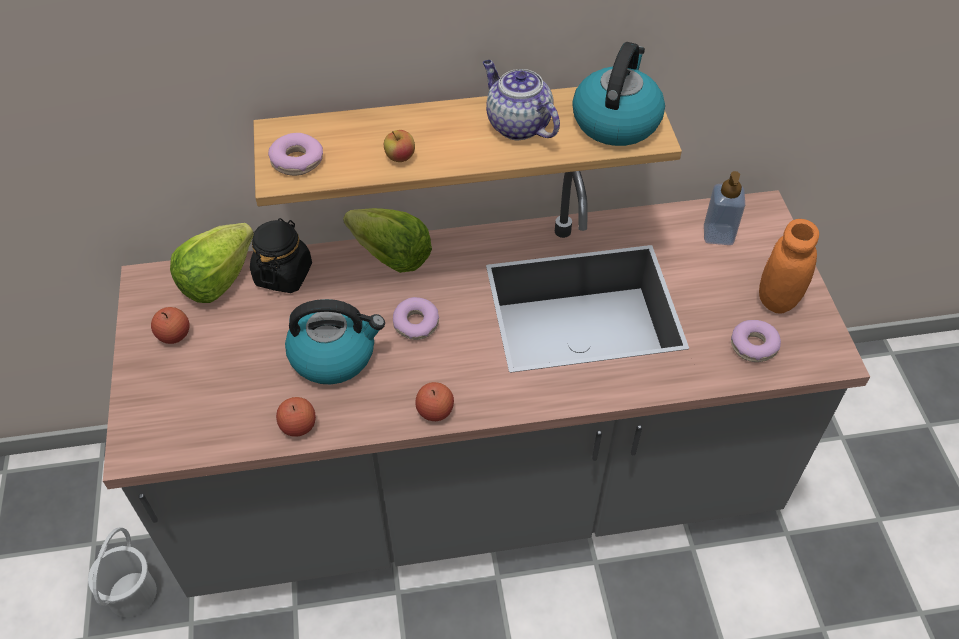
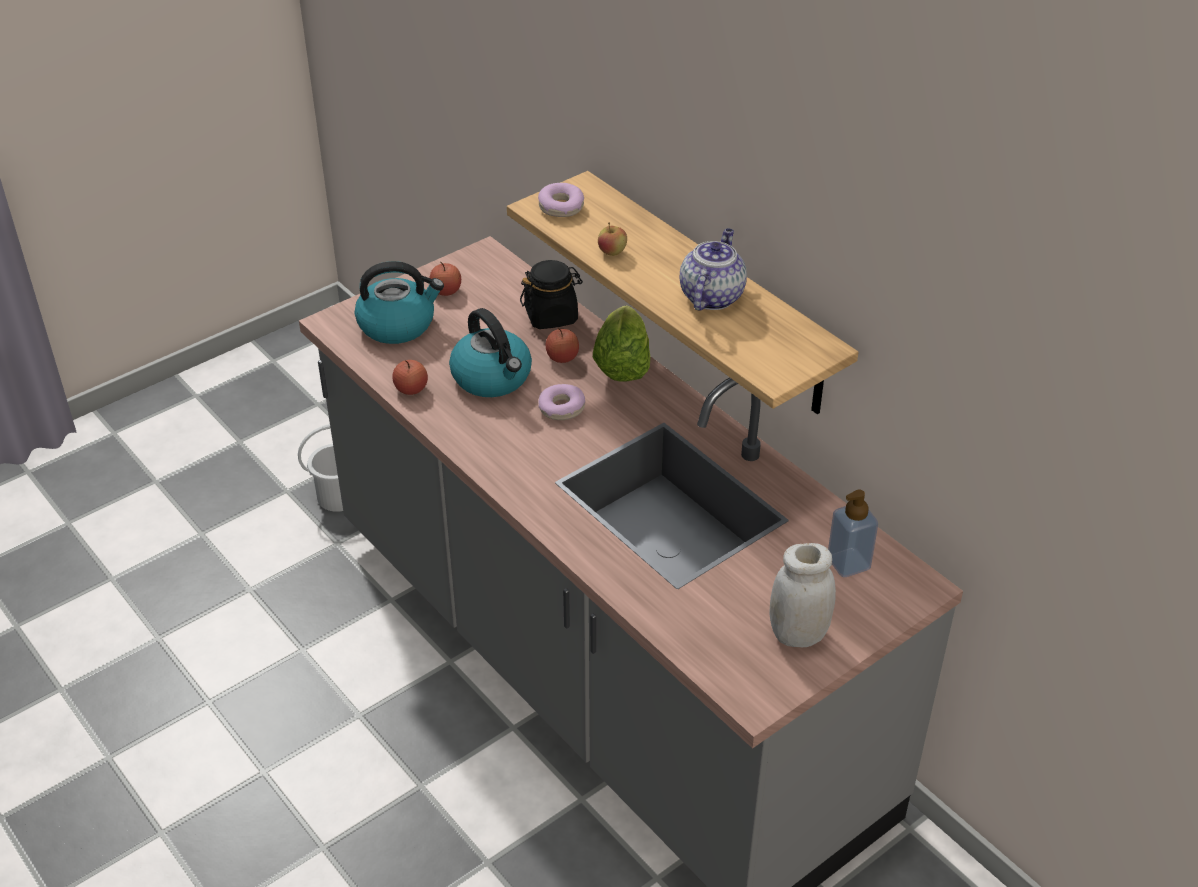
camera: 60 degrees right, 10 degrees down
(217, 279) = (517, 286): lettuce -> none
(435, 411) = (480, 455): apple -> apple (562, 357)
(616, 120) = (774, 348): kettle -> kettle (398, 324)
(753, 346) = (719, 634): donut -> none
(777, 299) = (798, 634): orange jar -> white jar

